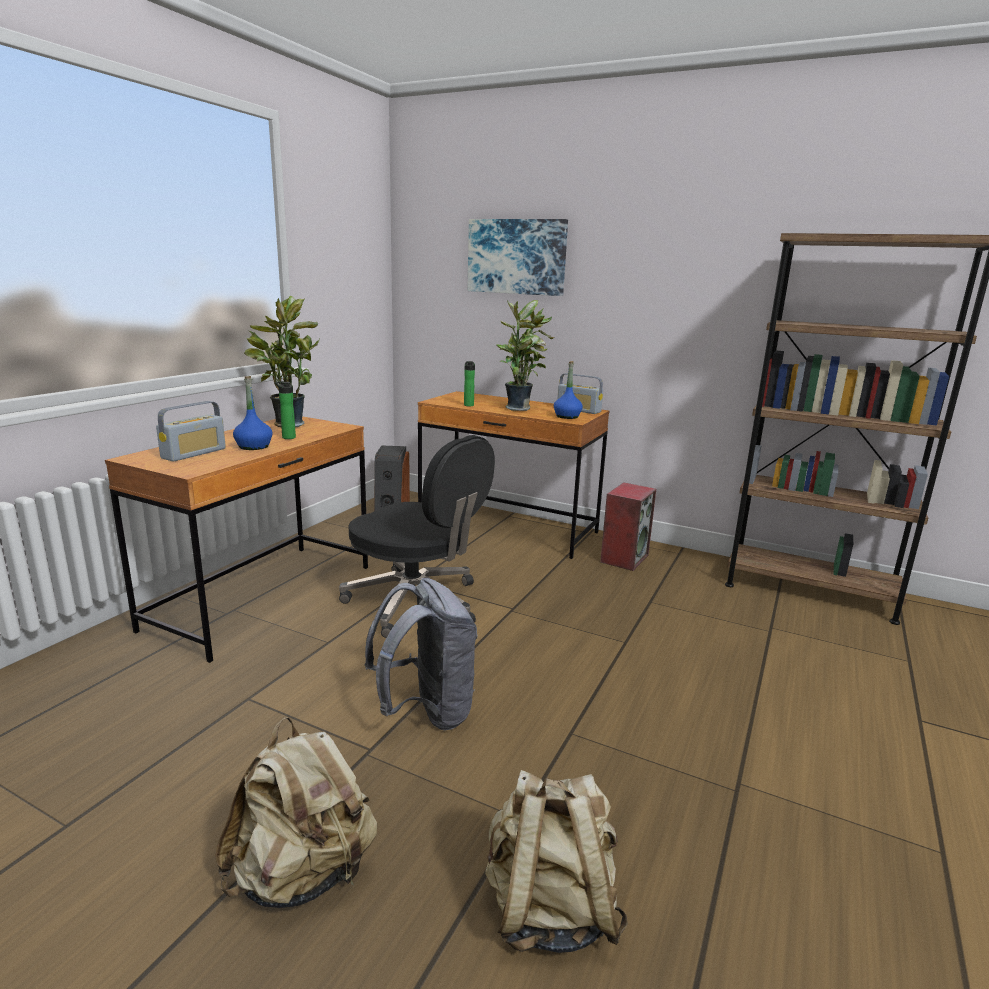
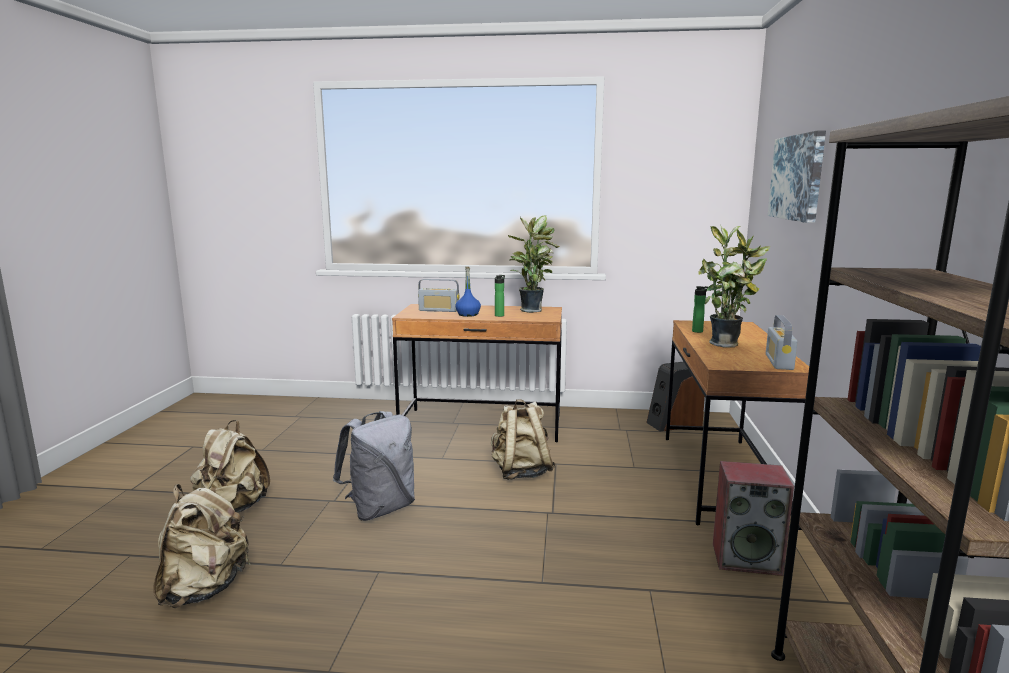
camera: 70 degrees right, 5 degrees down
(416, 603) = (521, 472): black office chair -> beige backpack
(567, 416) = (732, 361): blue bottle -> none

